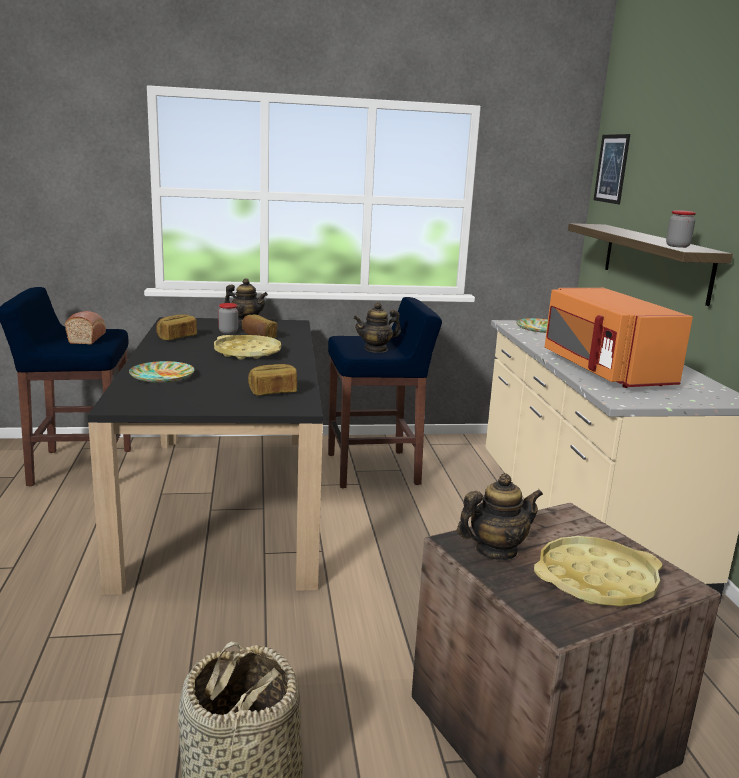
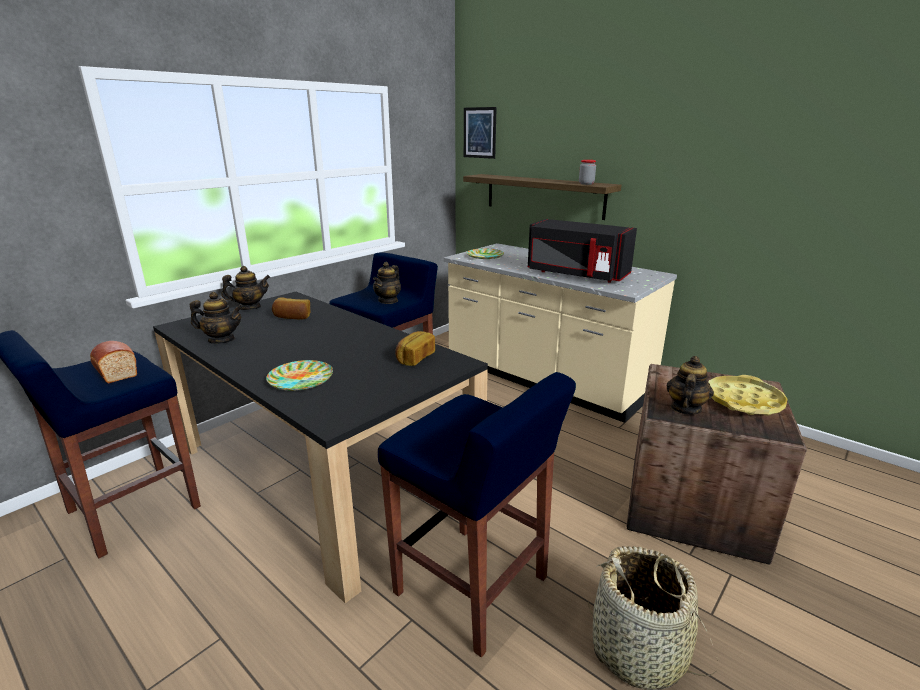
camera: 40 degrees left, 5 degrees up
(176, 337) = (221, 340): bread -> teapot
(196, 644) = (473, 587): none -> blue stool
(228, 332) = (256, 320): jar -> none
(247, 353) = (318, 333): yellow tray -> none
(603, 370) = (576, 274): orange microwave -> black microwave

